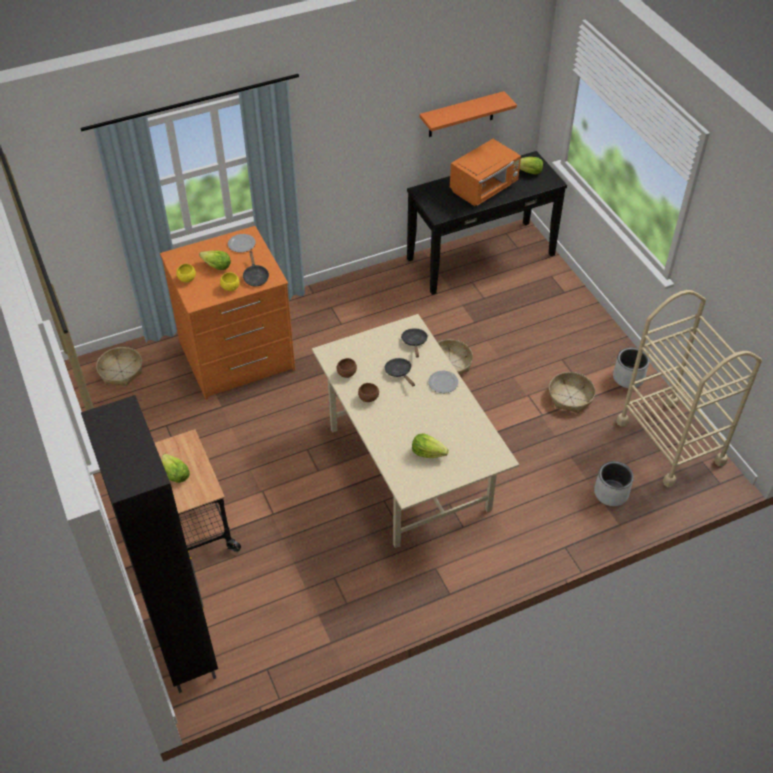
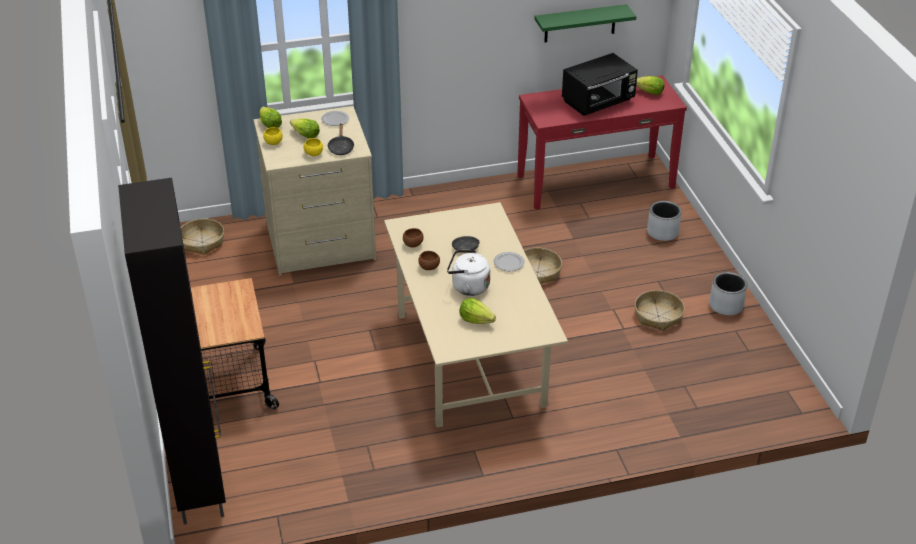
camera: 10 degrees right, 10 degrees down
(175, 474) = (221, 313): lettuce -> lettuce (269, 124)
(237, 357) = (320, 242): orange dresser -> beige dresser
(411, 415) = (468, 287): none -> white kettle
(414, 342) = (489, 226): black frying pan -> none
(461, 115) = (580, 23): orange shelf -> green shelf
(480, 256) = (595, 181): black console table -> red console table
(484, 188) = (599, 102): orange microwave -> black microwave
(611, 493) = (680, 407): grey planter -> grey planter (663, 232)
(670, 442) = (756, 368): beige cart -> none

